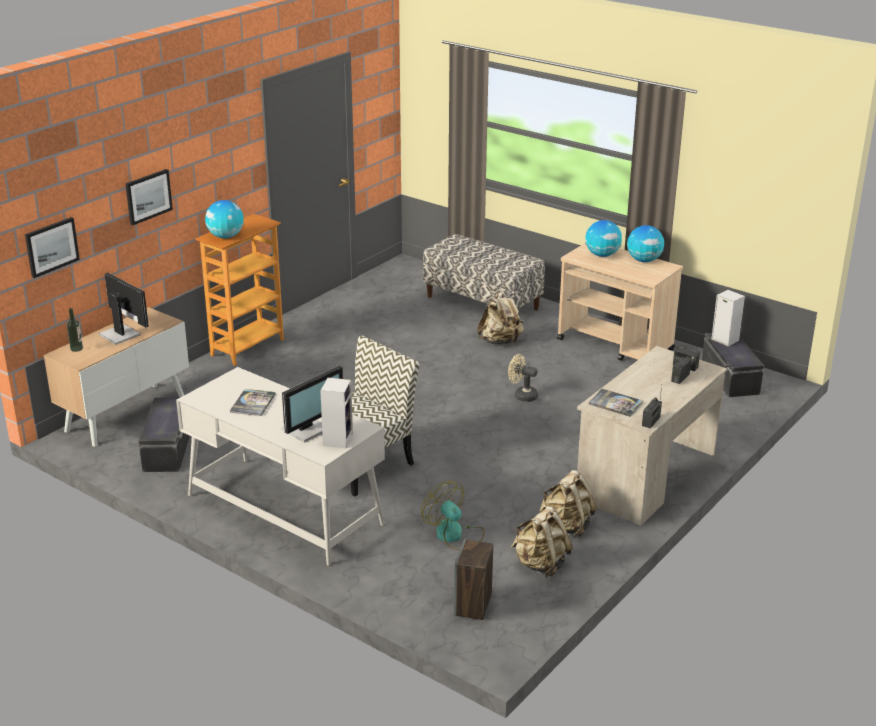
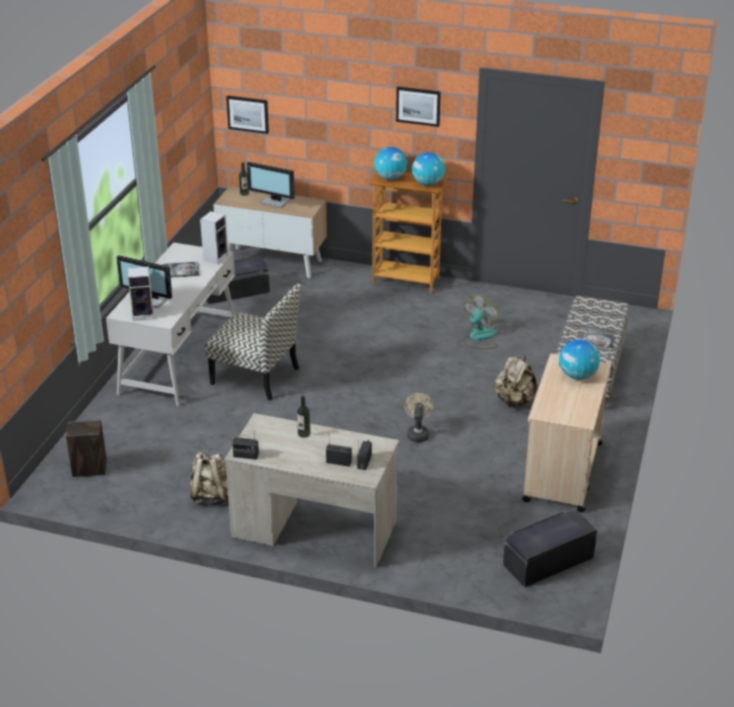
camera: 70 degrees right, 5 degrees up
(121, 334) = (276, 202): monitor -> monitor turned 90 degrees clockwise
(148, 196) = (340, 115): picture -> picture (418, 106)
(454, 535) = (176, 442): fan -> fan (479, 338)
(540, 564) = (153, 492): beige backpack -> none
(615, 403) = (269, 432): book -> book (599, 340)
(627, 387) = (304, 434): none -> bottle
(644, 260) = (585, 403): globe -> globe (428, 184)
(724, 339) = (568, 523): speaker -> speaker (216, 257)

